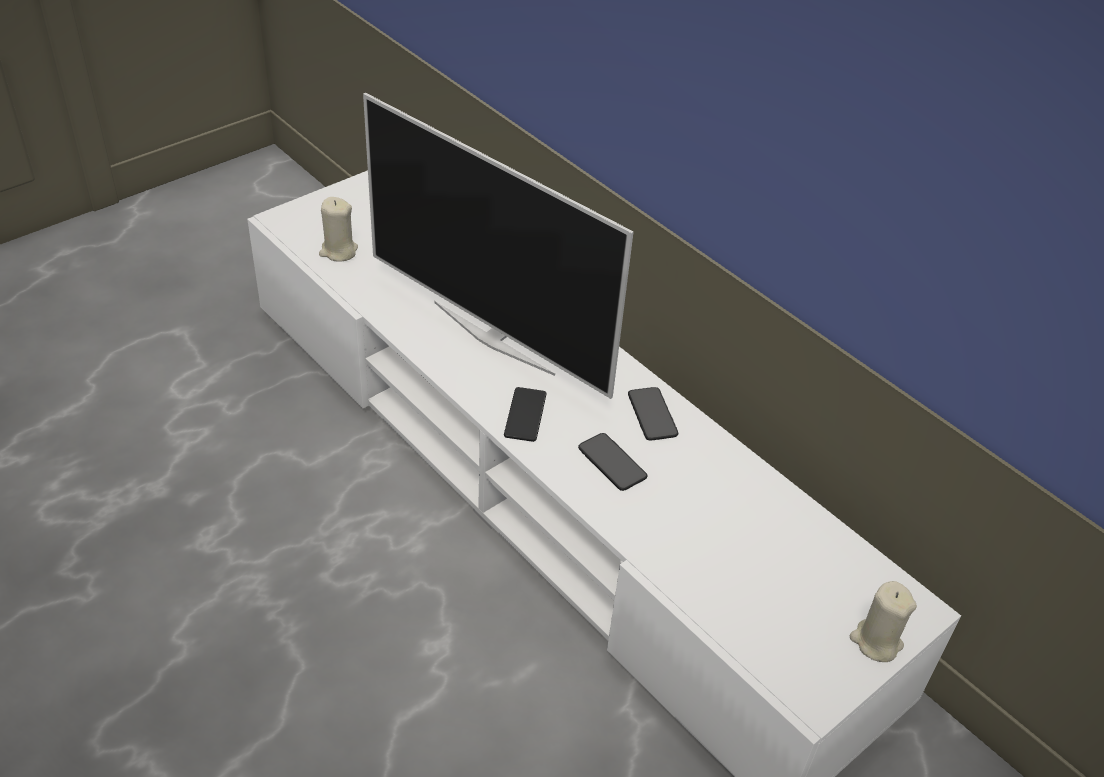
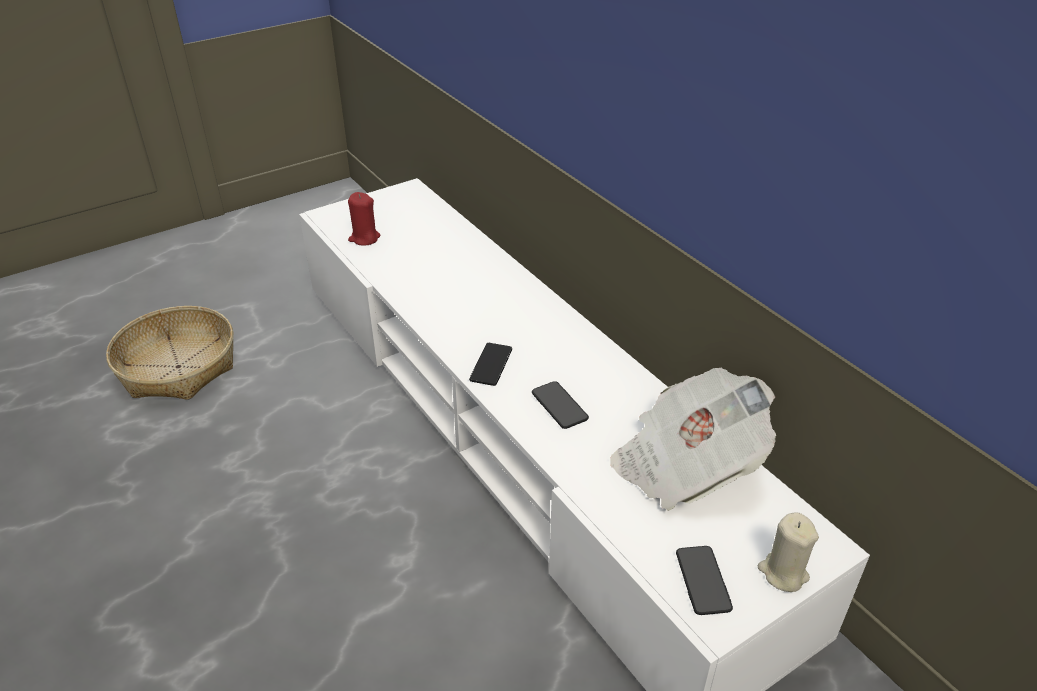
camera: 10 degrees right, 5 degrees down
(110, 419) = (179, 366): none -> basket
(338, 251) = (364, 238): beige candle -> red candle
(495, 337) = (477, 304): television -> none
(652, 415) = (601, 369): phone -> phone (703, 581)
(761, 525) = (686, 464): none -> newspaper

